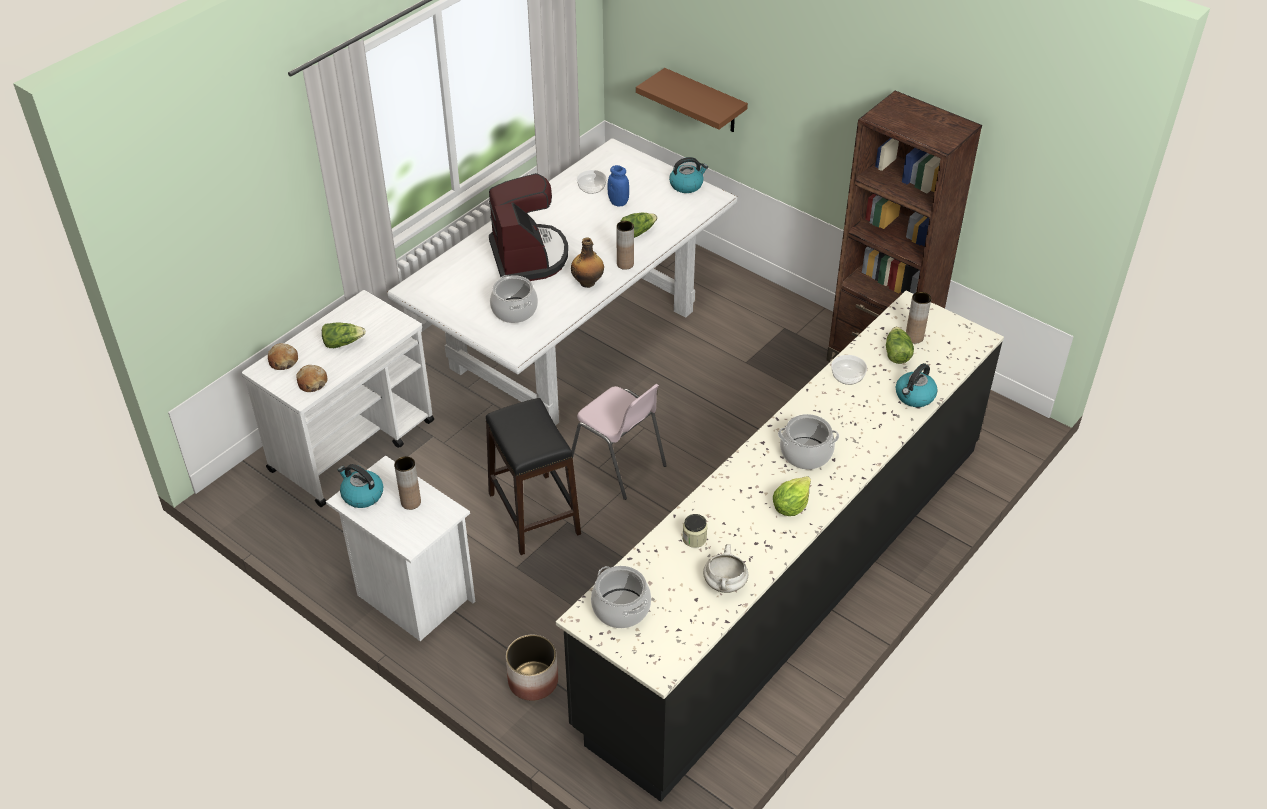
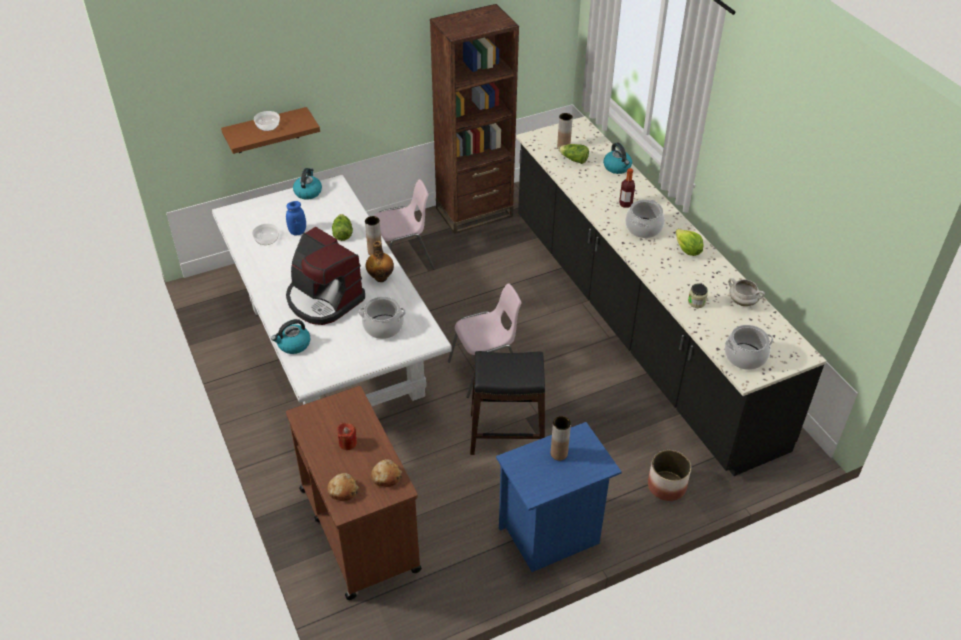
camera: 65 degrees left, 0 degrees up
(342, 343) = (348, 443): lettuce -> red candle
(353, 445) = (358, 528): white cart -> brown cart
(362, 495) = (534, 482): kettle -> kettle (293, 345)
(412, 596) = (551, 535): white nightstand -> blue nightstand
(528, 257) = (323, 299): coffee machine -> coffee machine turned 150 degrees counterclockwise
(745, 337) = (403, 262): none -> pink chair
(842, 424) = (625, 204): none -> bottle
(847, 377) = (583, 186): bowl -> bowl (268, 126)

